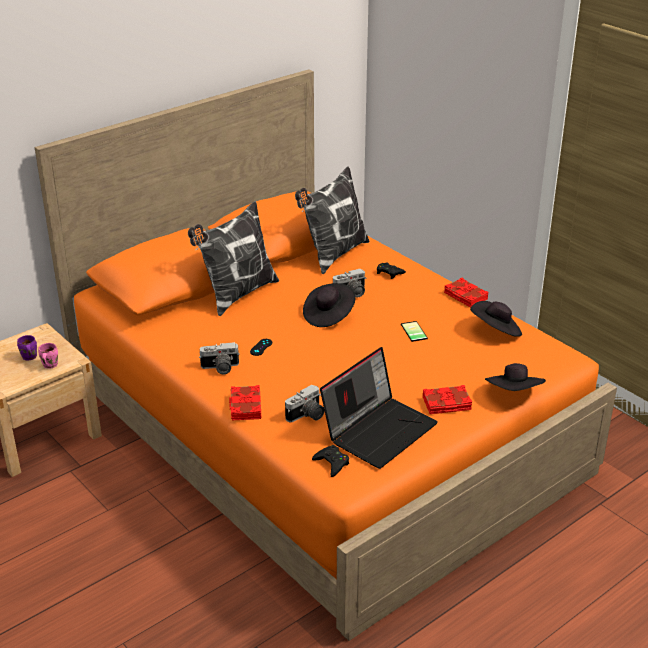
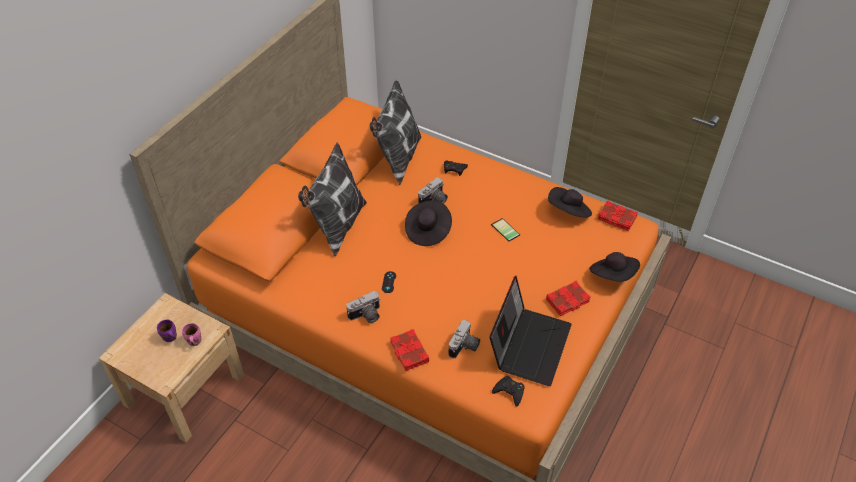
camera: 20 degrees left, 15 degrees up
(465, 296) = (527, 180): red book -> red book (616, 218)

